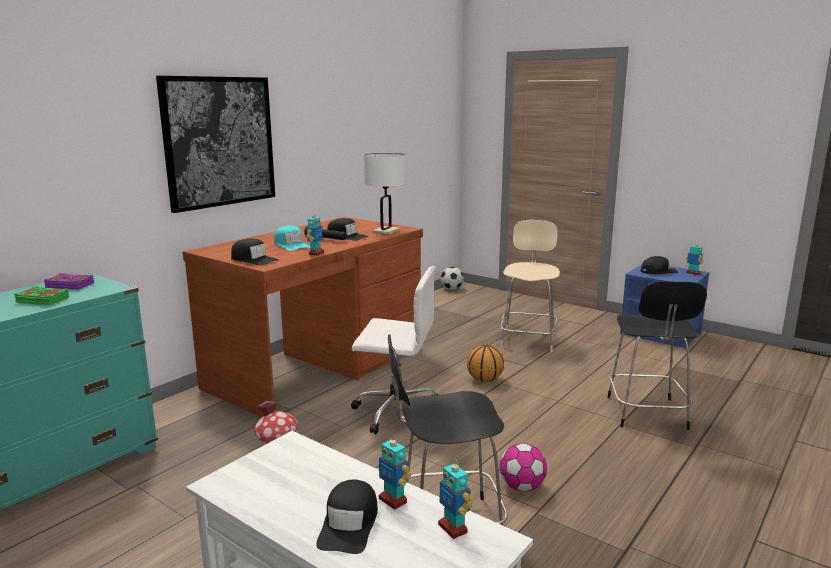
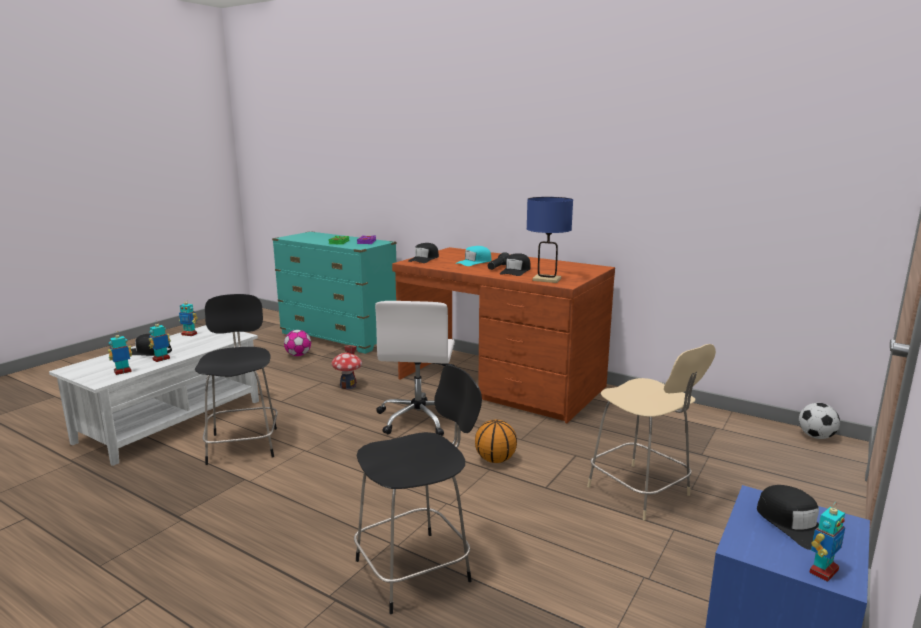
camera: 85 degrees right, 0 degrees up
(219, 142) = (492, 171): picture -> none
(316, 253) = (447, 268): toy robot -> toy robot (189, 334)
(386, 231) = (546, 279): white table lamp -> blue table lamp
(522, 487) = (283, 474): football -> football (298, 355)
(528, 339) = (641, 492): beige chair -> beige chair turned 45 degrees clockwise
(647, 414) = (416, 569): black chair -> black chair turned 150 degrees clockwise

